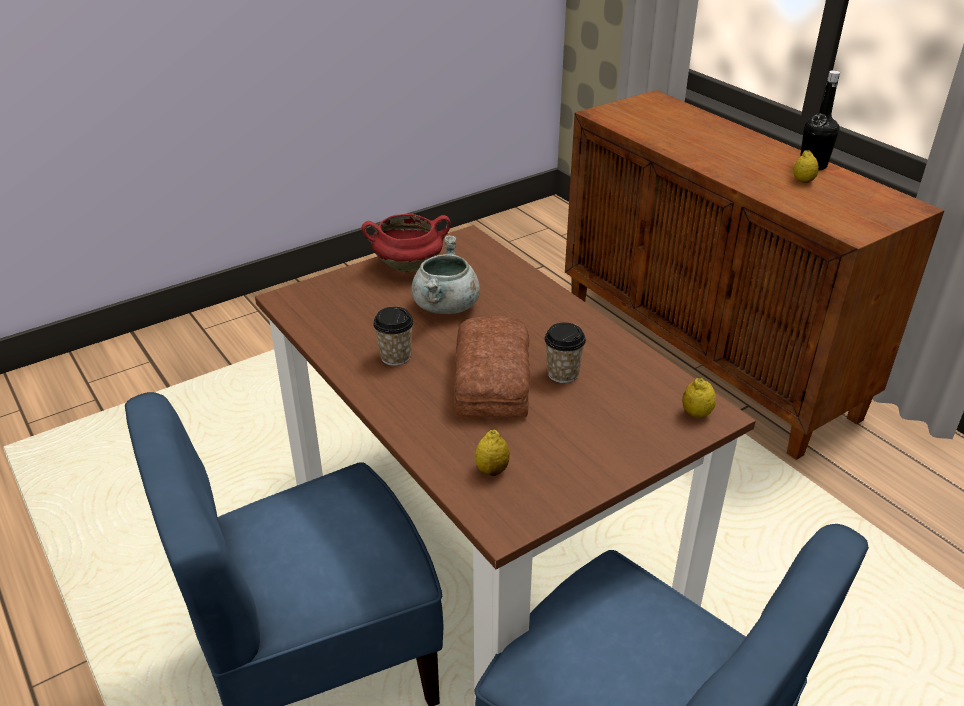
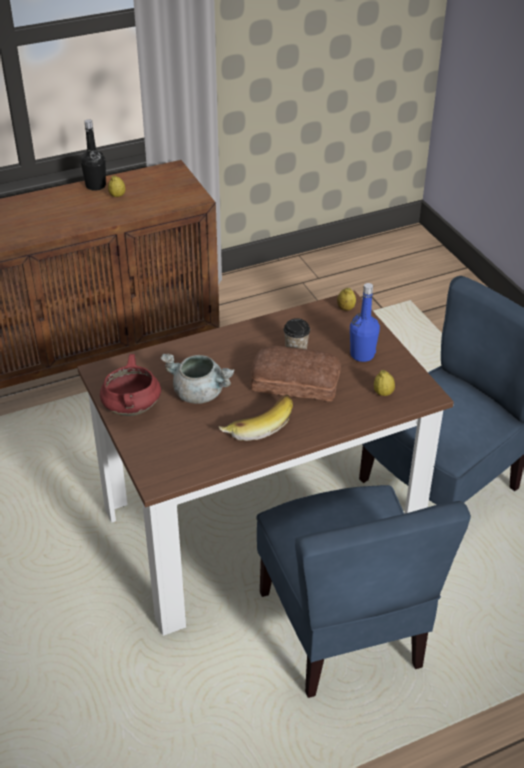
camera: 80 degrees left, 5 degrees up
(395, 357) = (257, 424): cup -> banana
(582, 440) = (362, 355): none -> blue bottle

